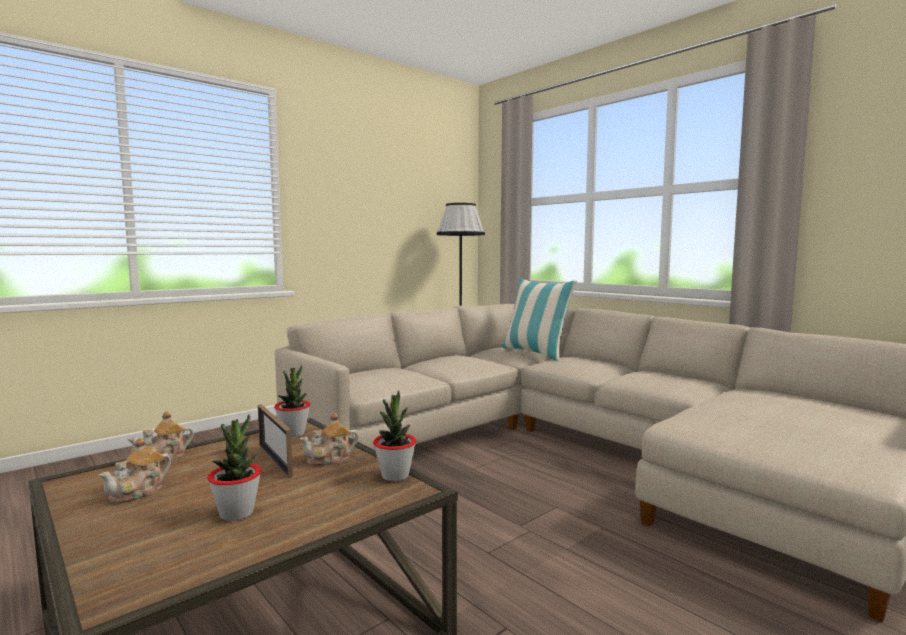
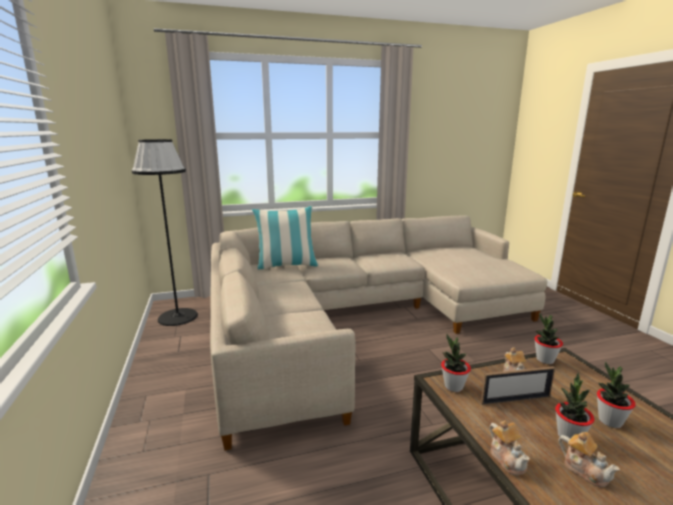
camera: 65 degrees left, 10 degrees up
(200, 487) = (569, 437): none -> potted plant

